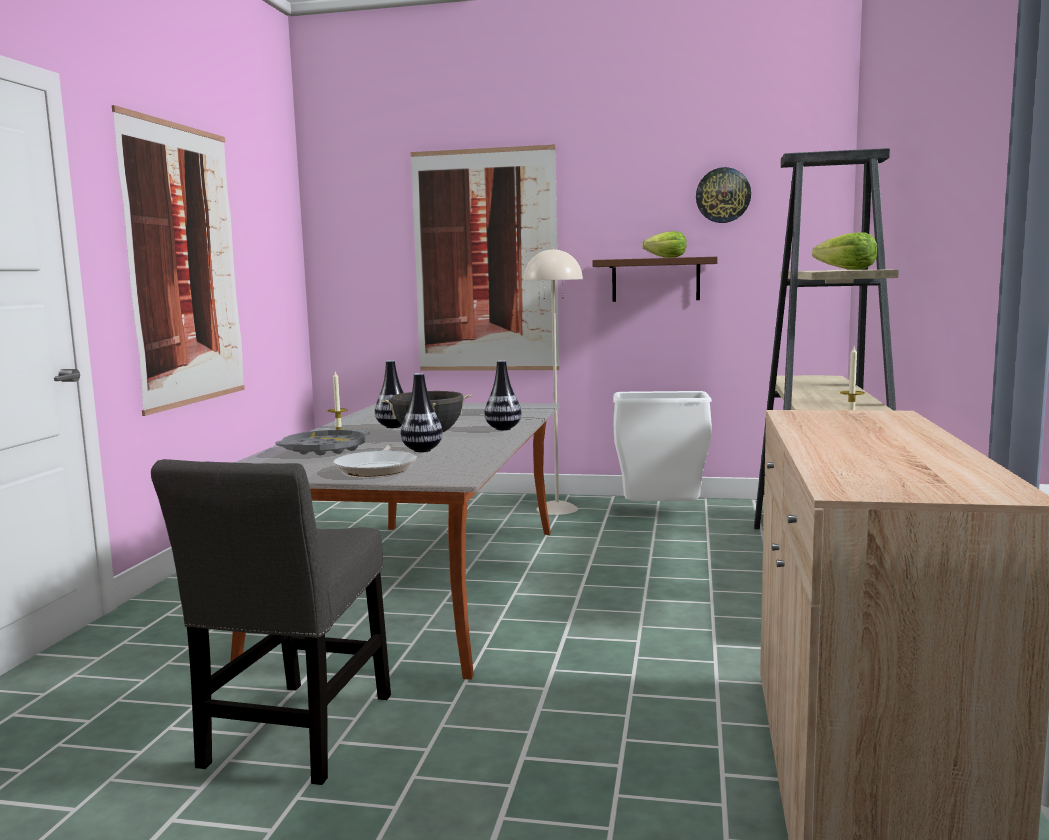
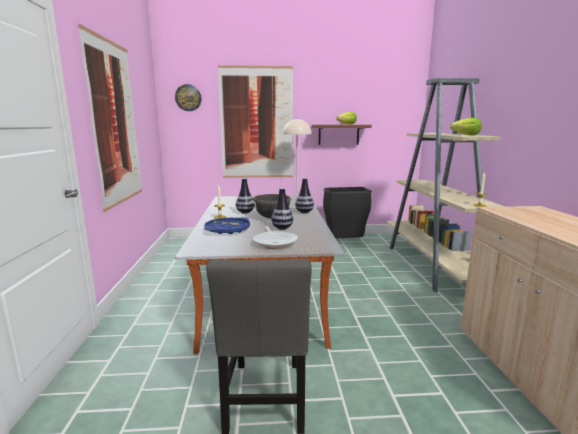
camera: 15 degrees left, 5 degrees up
(324, 449) = (227, 229): grey tray -> blue tray
(660, 514) = (344, 243): white trash can -> black trash can
(723, 195) = (370, 95): wall clock -> wall clock (188, 98)

